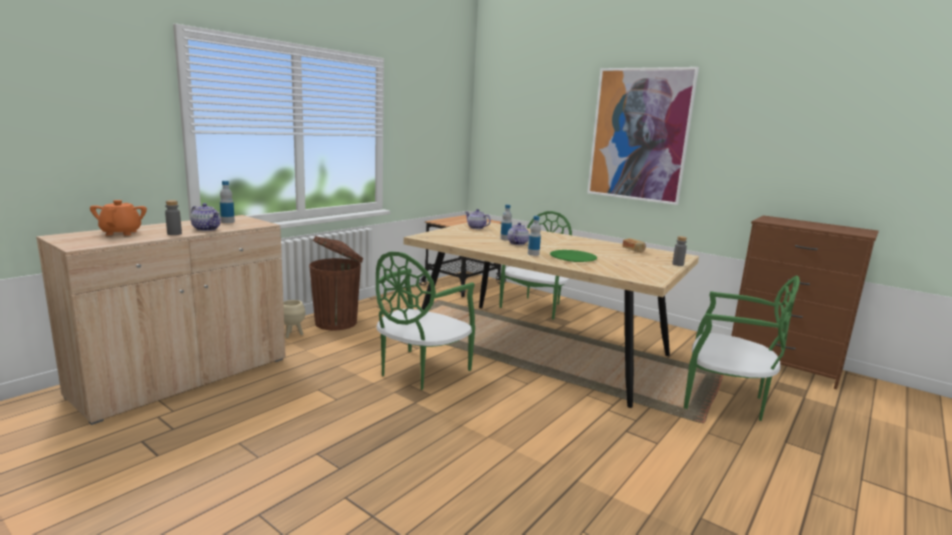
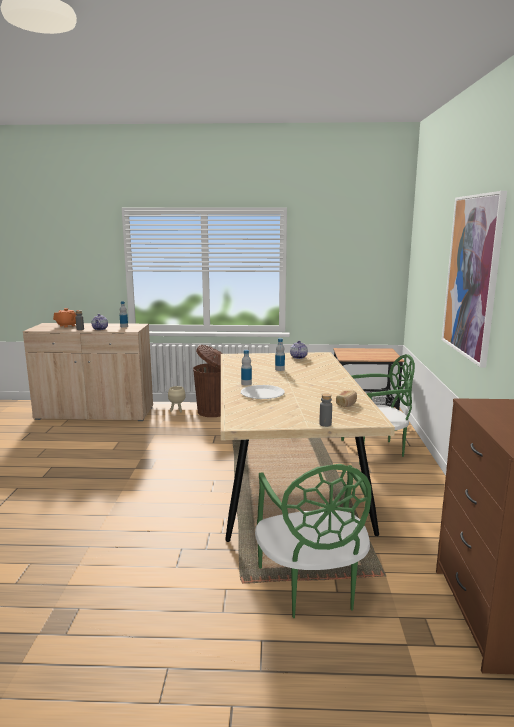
camera: 55 degrees right, 0 degrees up
(420, 371) = (179, 455): green chair -> none
(517, 243) = (272, 374): teapot -> none
(573, 257) = (262, 393): green plate -> white plate

